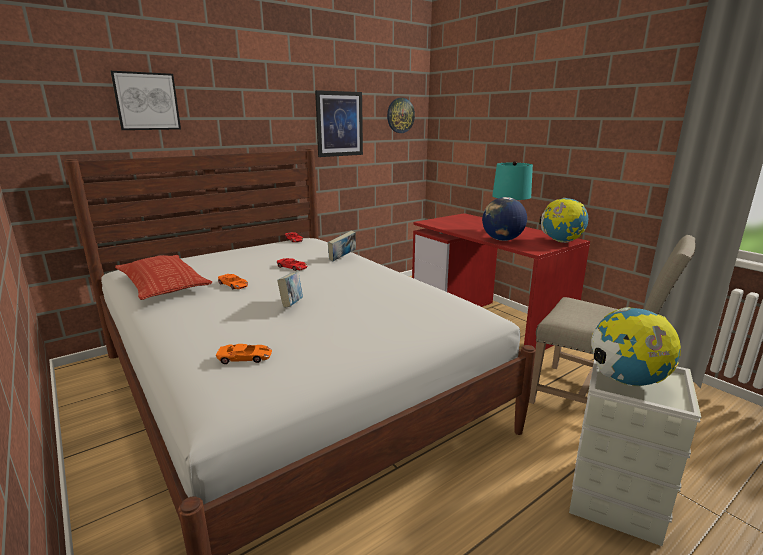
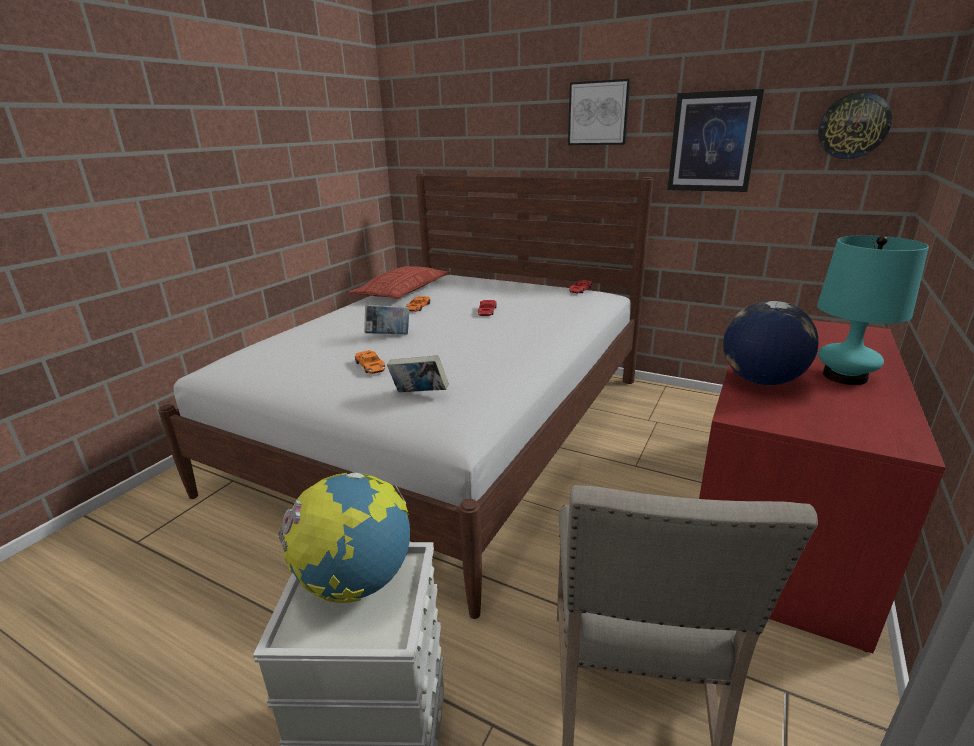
camera: 65 degrees right, 5 degrees up
(146, 101) = (483, 120): picture -> picture (598, 113)
(245, 358) = (279, 350): orange toy car -> orange toy car (371, 366)
(342, 258) = (547, 321): book -> book (419, 394)
(561, 241) = (861, 433): globe -> none

